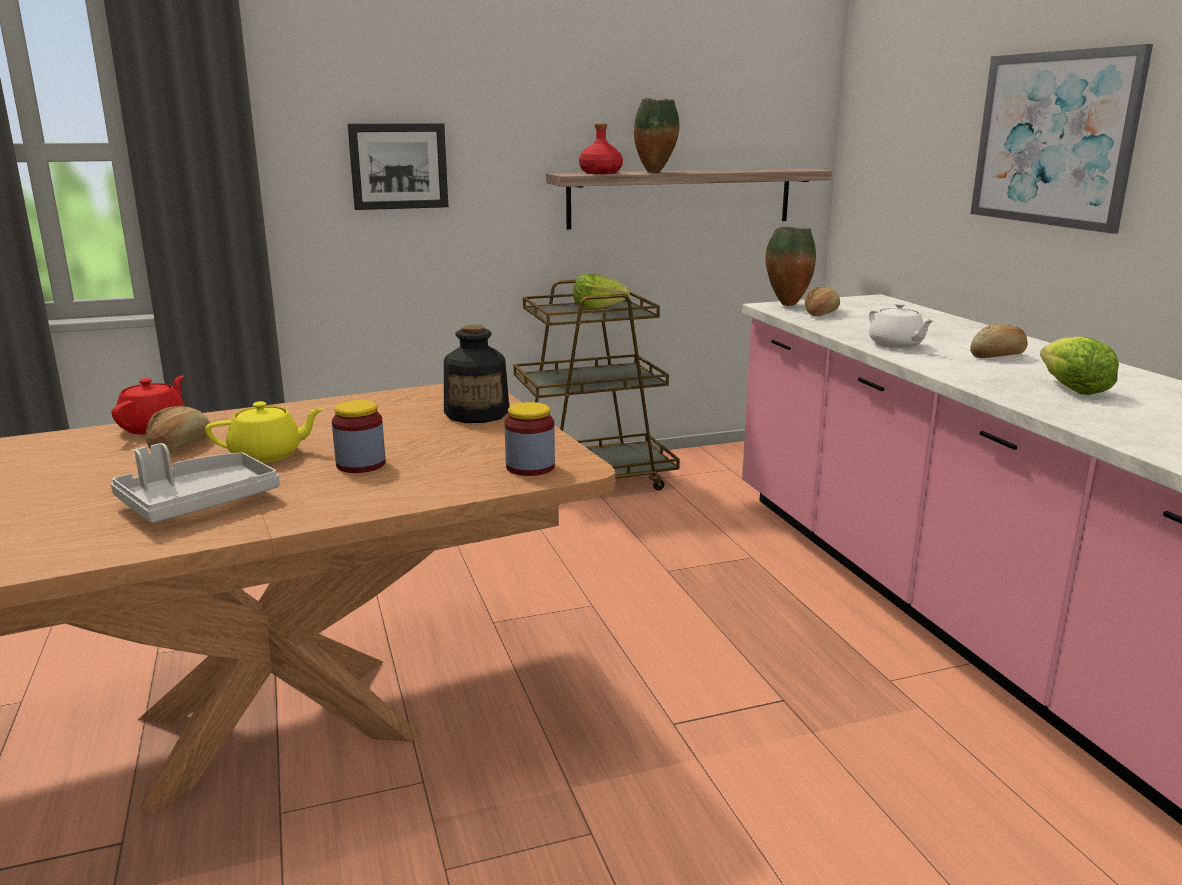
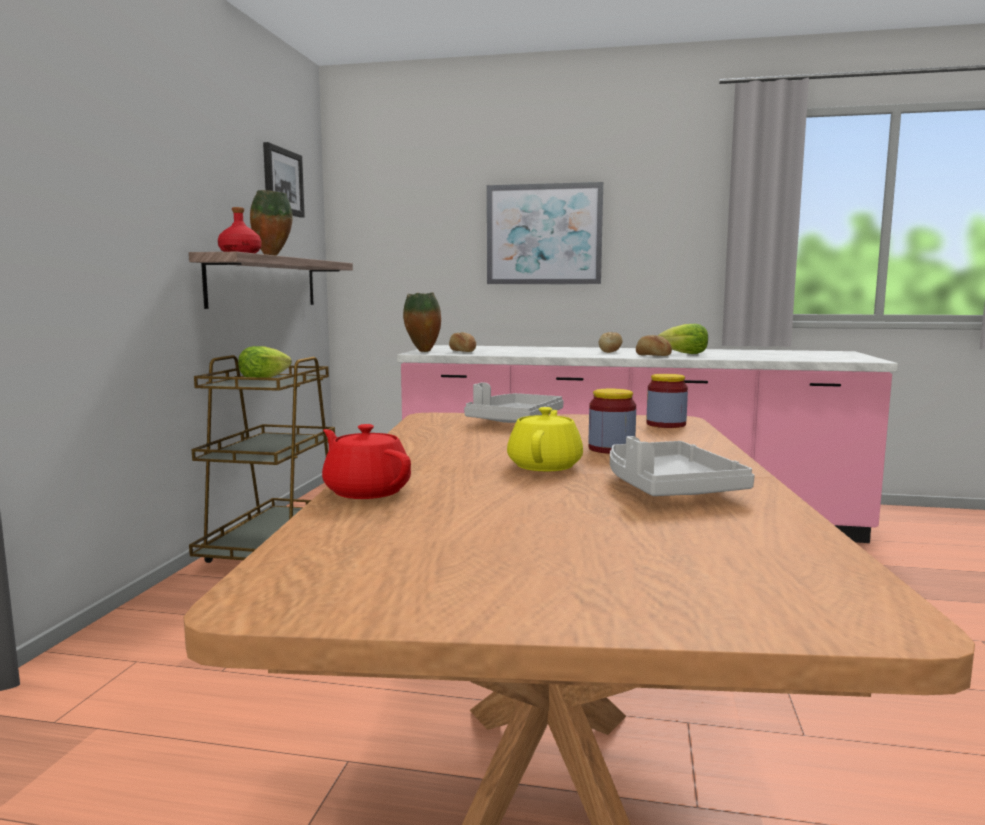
camera: 60 degrees left, 10 degrees down
(179, 446) = (463, 486): bread -> bread (652, 356)
(398, 166) = (77, 230): picture -> picture (282, 181)
(477, 413) = (514, 421): bottle -> grey tray
(896, 345) = (562, 354): white teapot -> none

